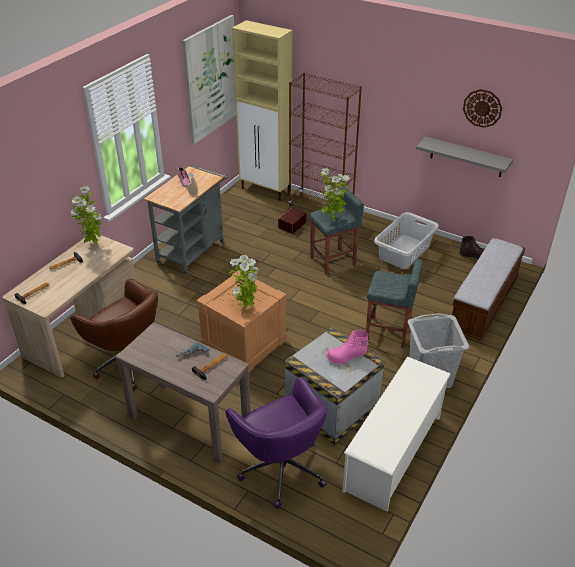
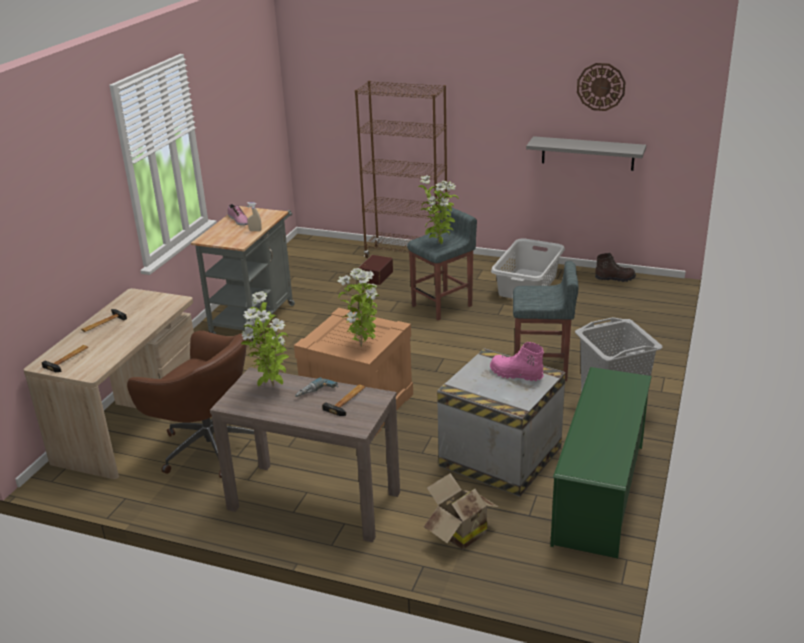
camera: 10 degrees left, 10 degrees down
(93, 244) = (135, 300): potted plant -> potted plant (271, 387)
(211, 79) = (252, 100): picture -> none
(266, 190) = (329, 246): beige cabinet -> none
(281, 468) = (458, 533): purple office chair -> cardboard box
(347, 356) = (515, 375): pink boot -> pink boot turned 60 degrees clockwise
(393, 453) = (599, 492): white shoe rack -> green shoe rack
(483, 304) = (646, 324): bench -> none

